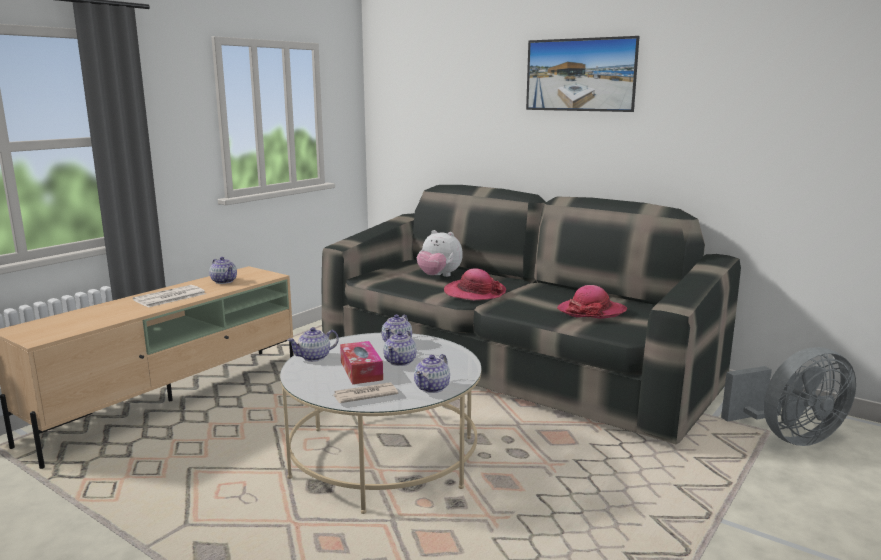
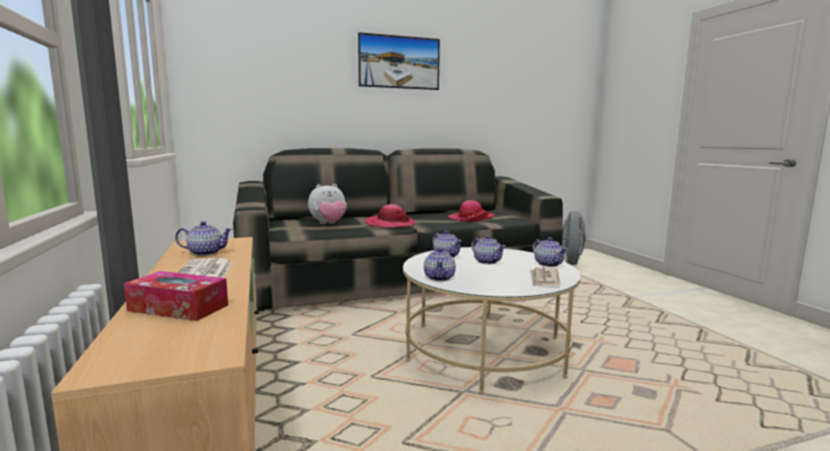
camera: 55 degrees left, 5 degrees down
(361, 371) = (491, 272): tissue box -> tissue box (178, 308)

